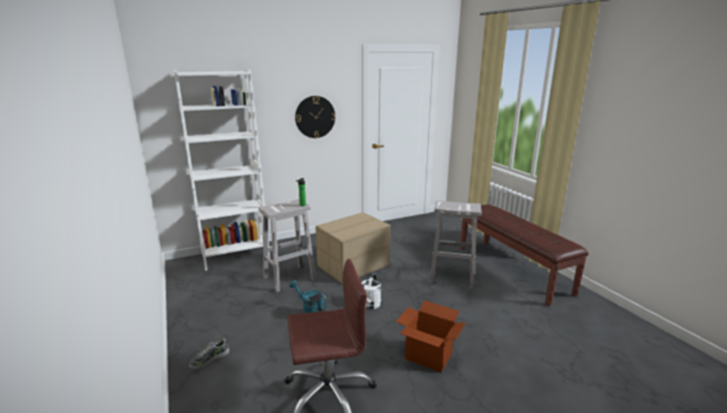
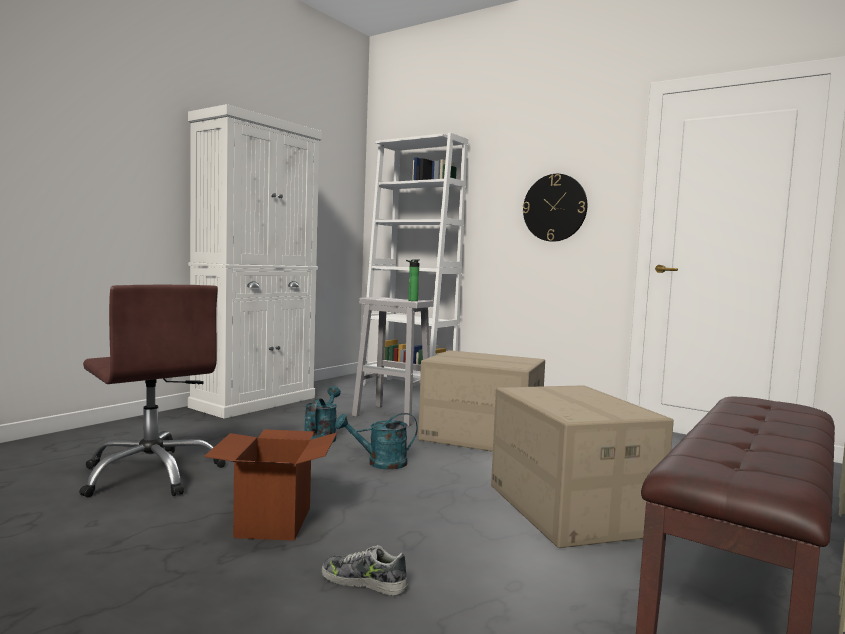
camera: 60 degrees right, 15 degrees down
(196, 324) = (255, 402): none -> white cabinet
(209, 359) = (197, 417): shoe -> shoe (364, 581)
(370, 305) = (380, 463): white watering can -> turquoise watering can
(450, 277) = (568, 509): white stool -> cardboard box

